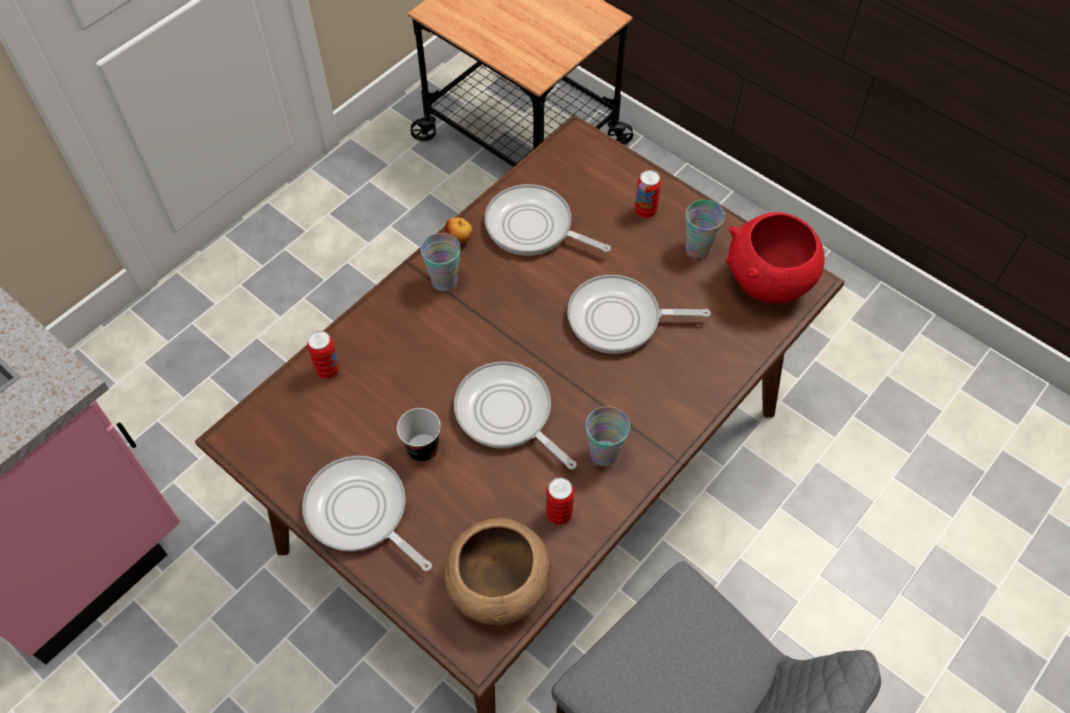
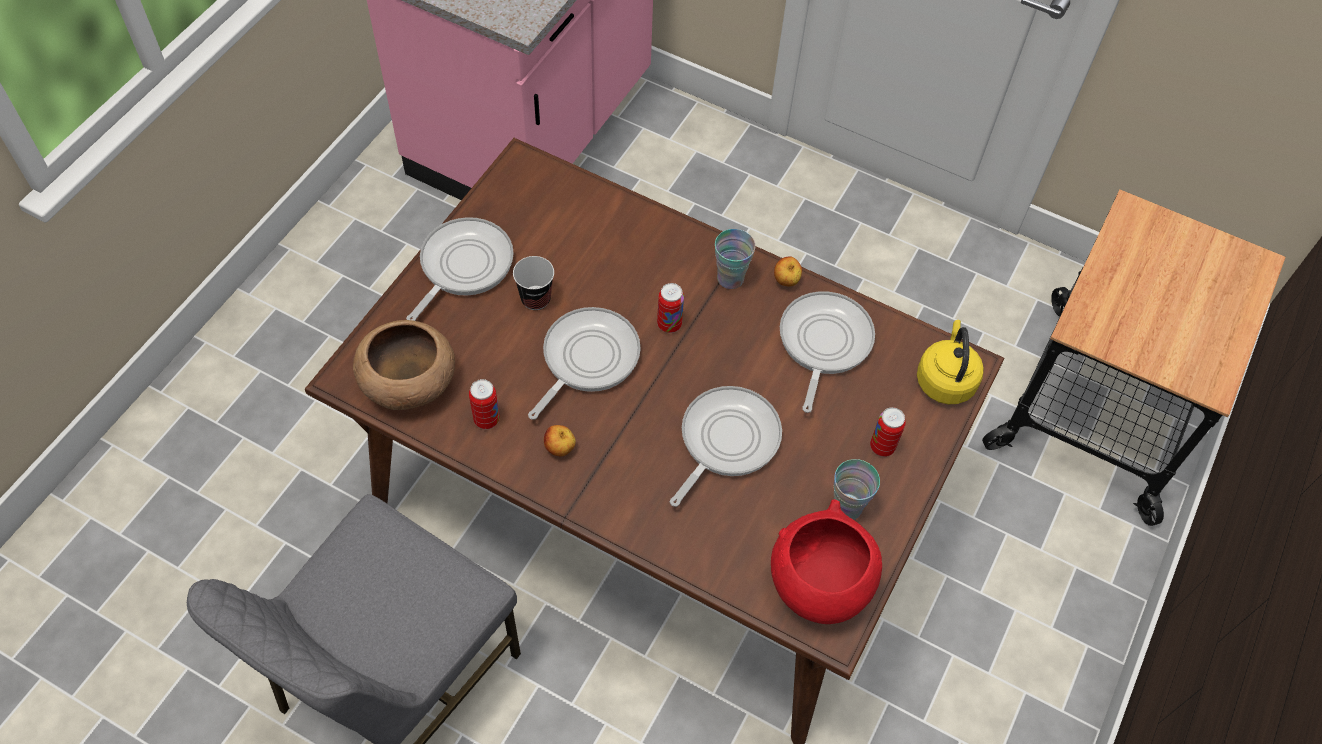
camera: 75 degrees right, 0 degrees up
(328, 370) = (604, 210): can -> can (669, 324)
(589, 155) = (945, 379): none -> yellow kettle
(604, 453) = (560, 449): cup -> apple
(619, 319) = (725, 441): frying pan -> frying pan turned 45 degrees clockwise

